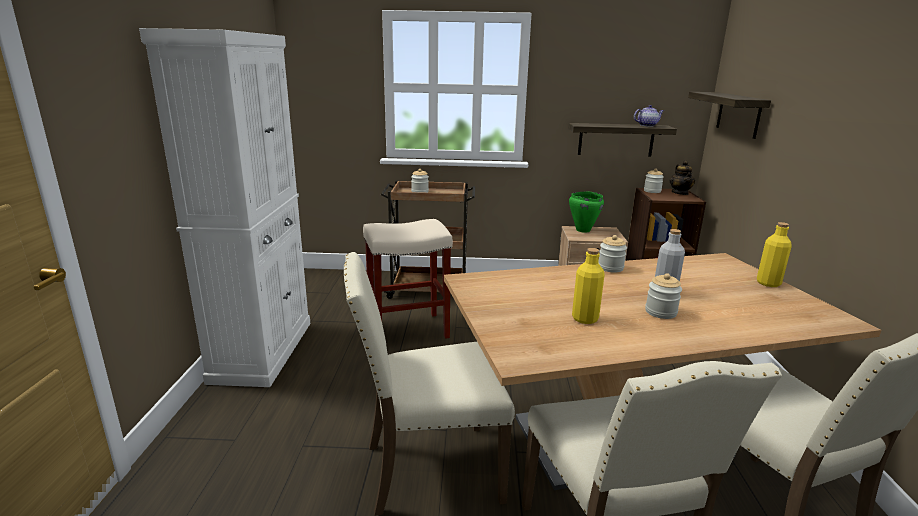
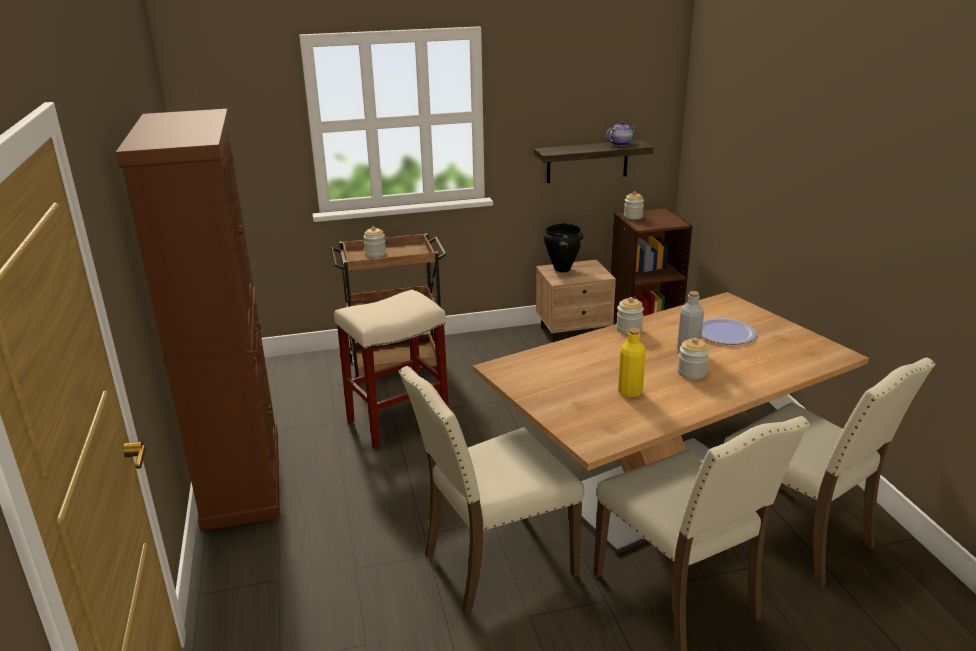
camera: 15 degrees left, 5 degrees up
(263, 350) = (242, 478): white cabinet -> brown cabinet
(582, 230) = (562, 269): green cooking pot -> black cooking pot
(680, 193) = (662, 215): teapot -> none
(712, 284) = (725, 333): none -> plate
(738, 114) = (717, 131): shelf -> none
(768, 283) = (773, 323): yellow bottle -> none

